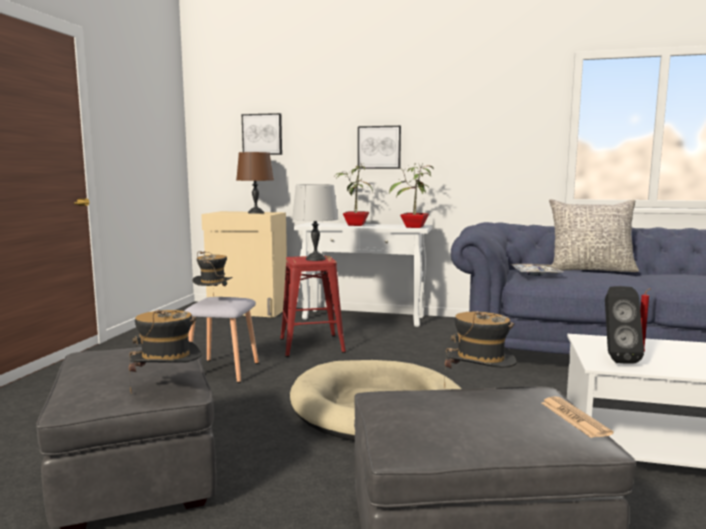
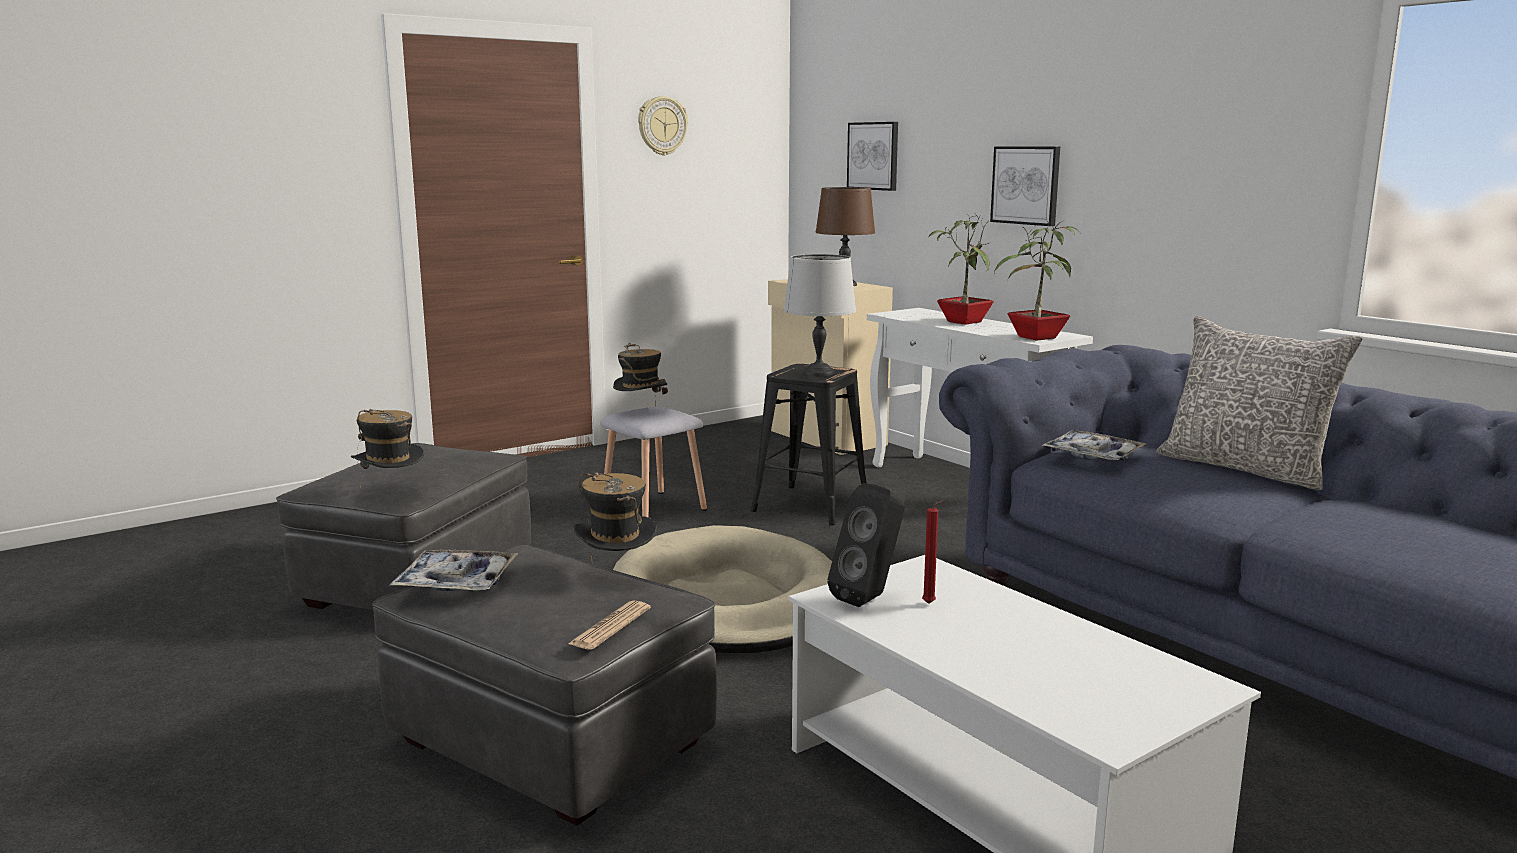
camera: 40 degrees right, 5 degrees up
(125, 107) = (662, 126): none -> wall clock
(310, 345) = (809, 504): red stool -> black stool
(413, 429) = (456, 582): none -> tray

